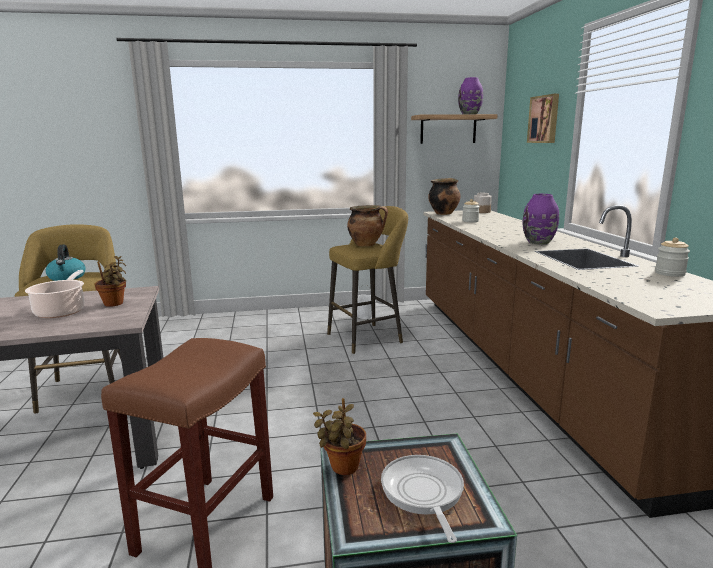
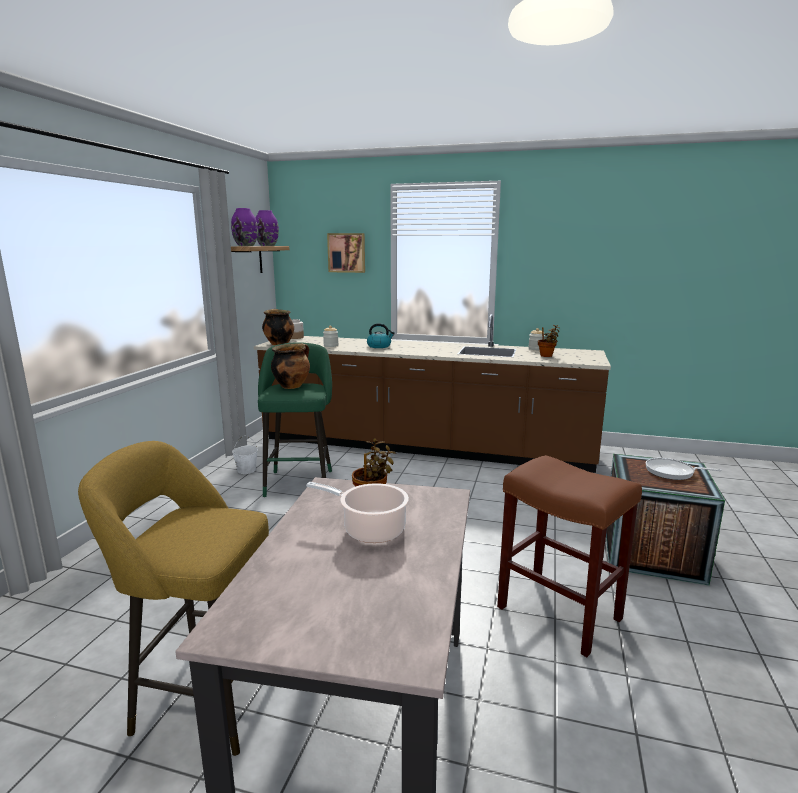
camera: 65 degrees left, 0 degrees up
(67, 277) = (193, 527): kettle -> kettle (379, 346)
(342, 468) = (647, 485): potted plant -> potted plant (547, 356)
(368, 337) = (300, 481): yellow stool -> green stool
(539, 242) = (434, 349): purple vase -> purple vase (246, 246)

